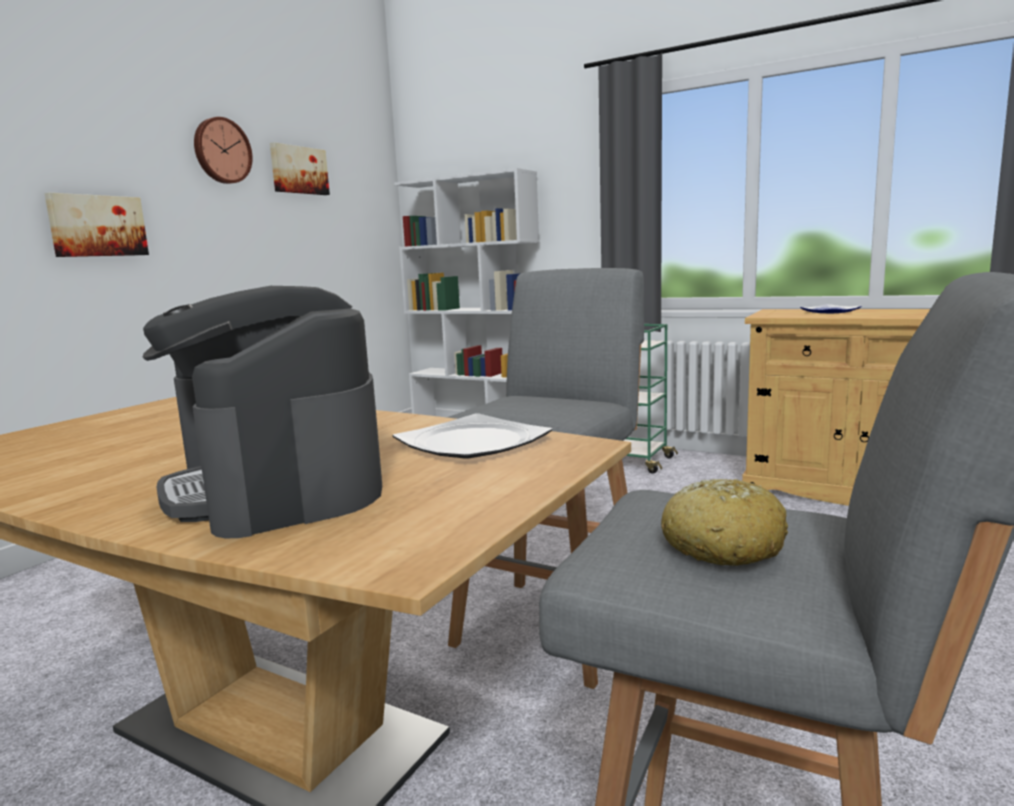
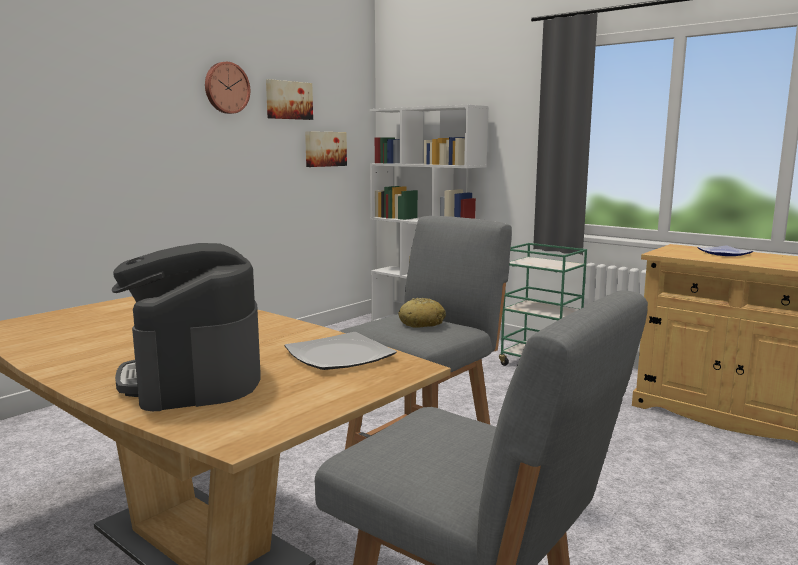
camera: 10 degrees right, 0 degrees up
(97, 226) = (127, 149): picture -> picture (325, 149)
(723, 546) = (440, 455): bread -> bread (422, 323)

